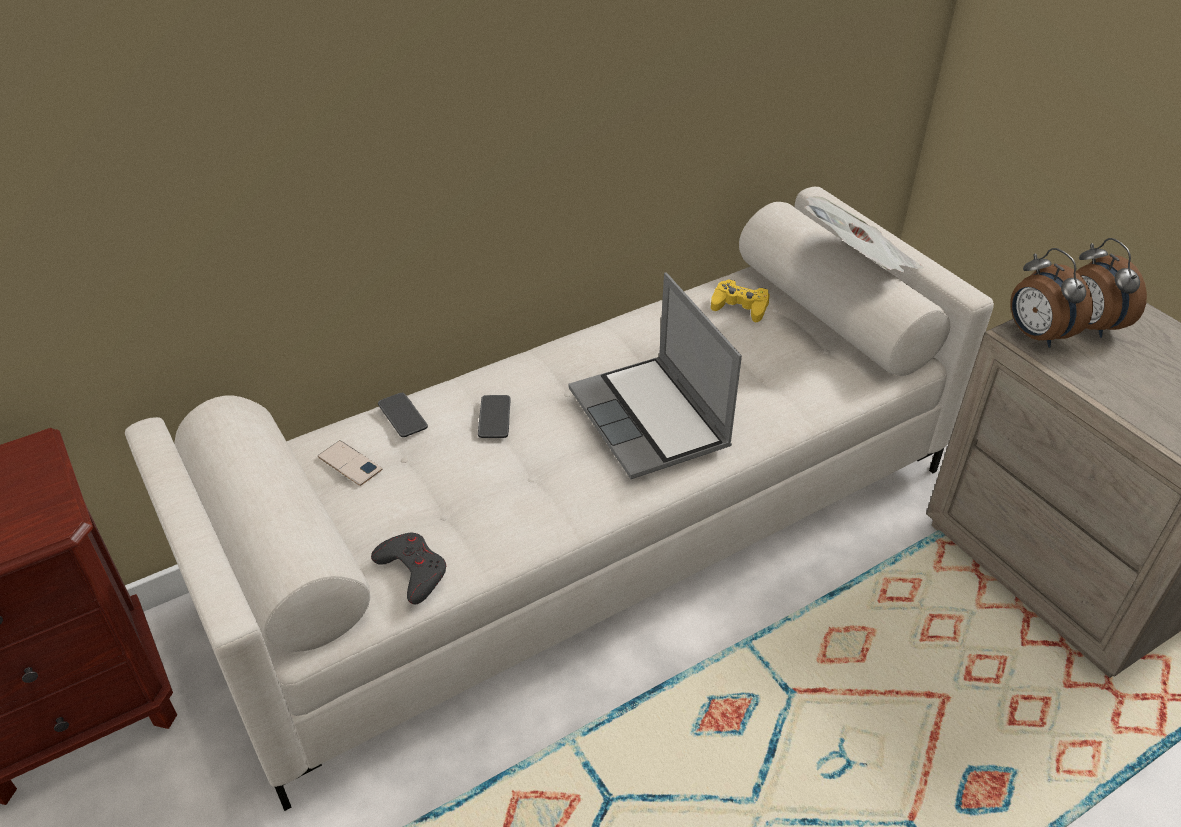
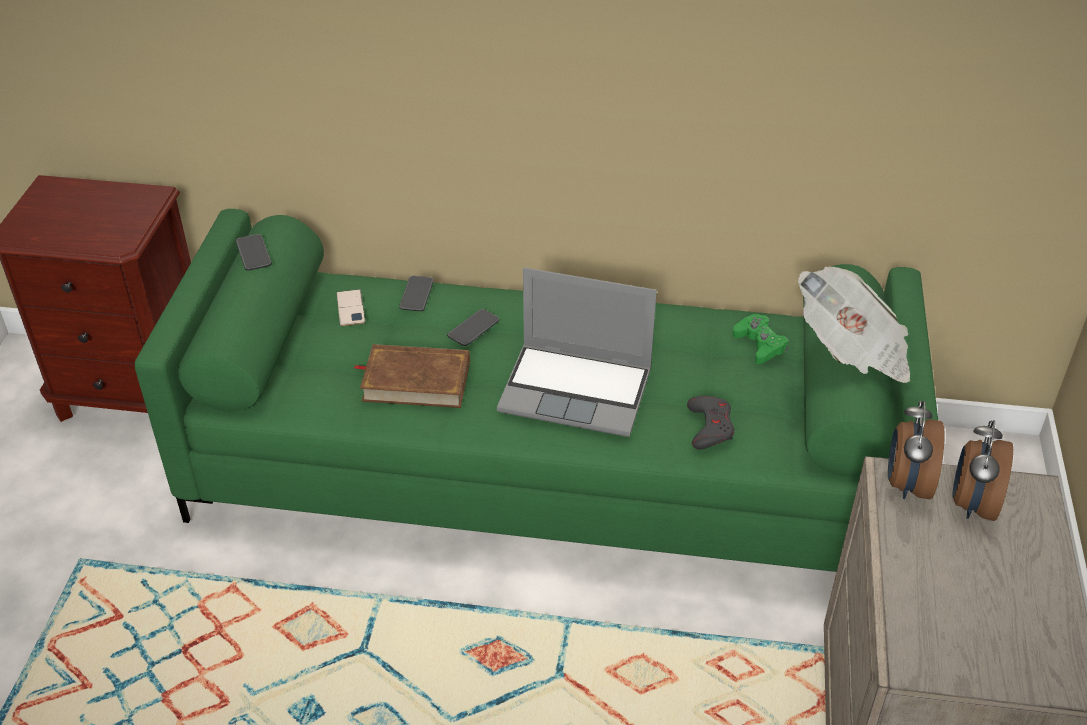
camera: 40 degrees right, 0 degrees up
(228, 452) = (253, 253): none -> phone
(412, 570) = (311, 397): grey game controller -> grey game controller (710, 427)
(499, 494) = (416, 381): none -> brown book
(591, 531) = (546, 473): white sofa -> green sofa
(651, 420) = (578, 390): laptop -> laptop turned 90 degrees counterclockwise
(740, 306) = (760, 344): yellow game controller -> green game controller

